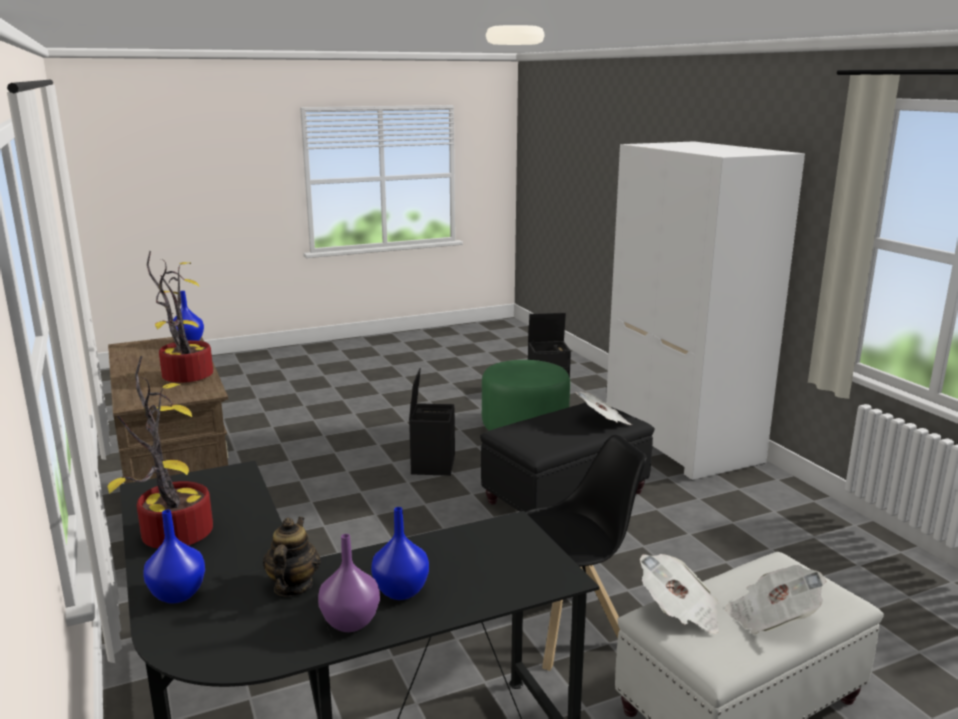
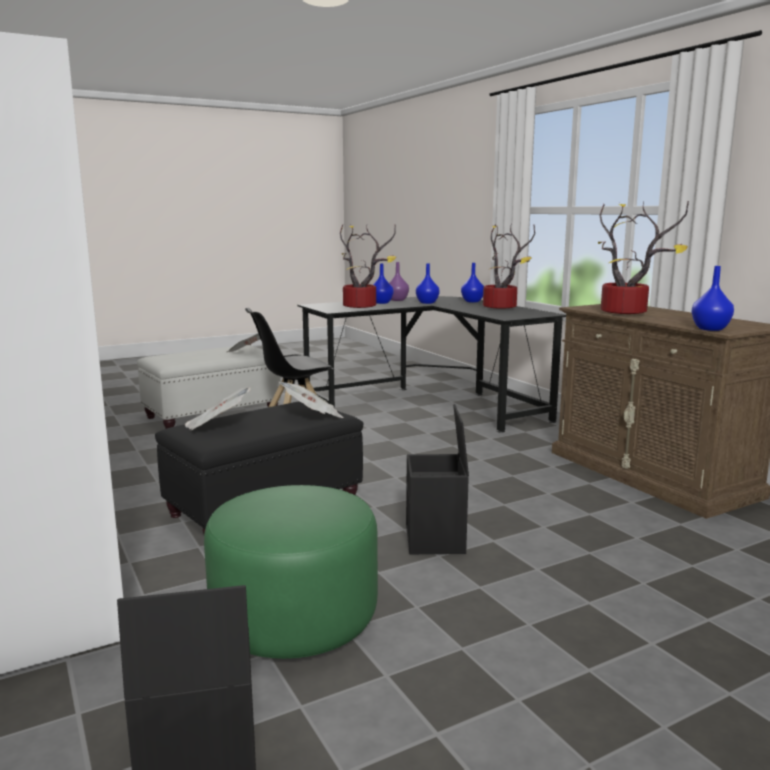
camera: 175 degrees right, 5 degrees down
(292, 586) = (427, 302): teapot -> blue vase
(451, 553) = (363, 307): none -> potted plant
(771, 618) = (202, 353): newspaper -> newspaper (312, 416)

